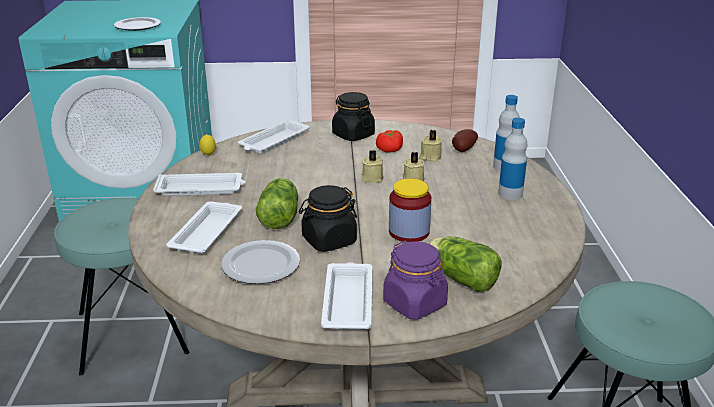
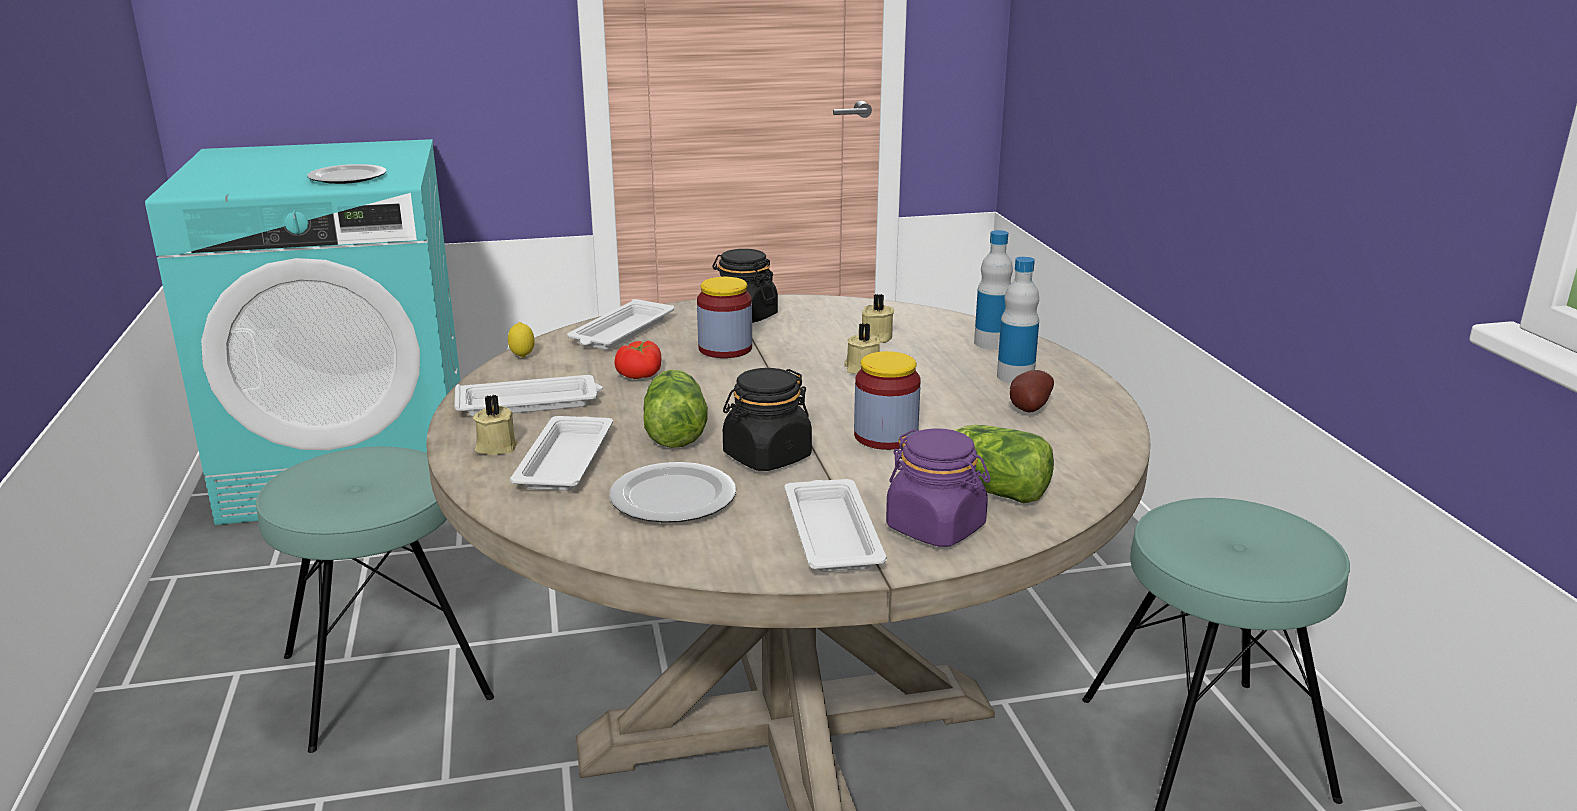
camera: 10 degrees left, 5 degrees down
(332, 158) = (725, 349): none -> jar
(372, 178) = (798, 370): beige candle -> beige candle (496, 446)
(390, 150) = (810, 332): tomato -> tomato (640, 375)
(462, 150) = (920, 326): potato -> potato (1027, 409)

